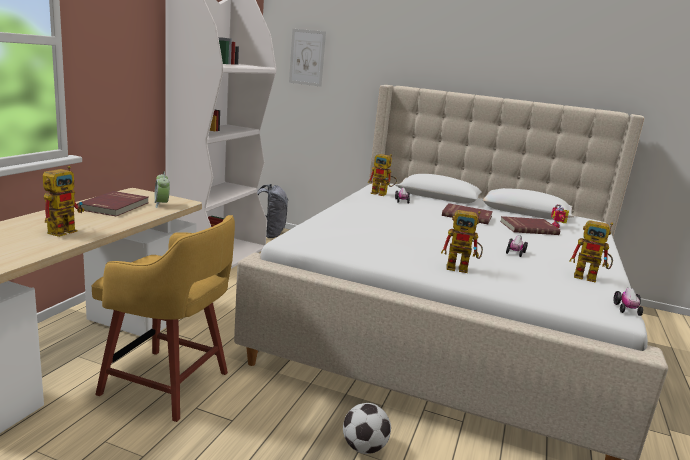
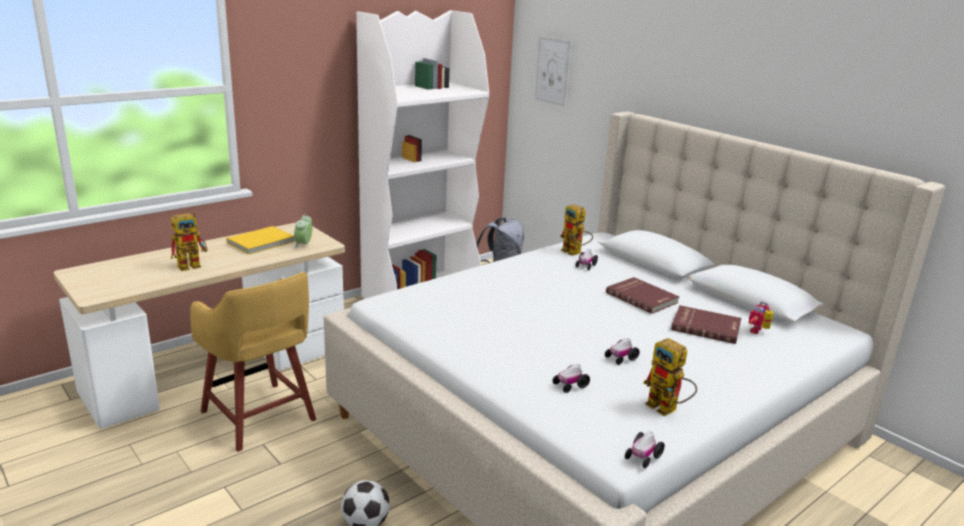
camera: 30 degrees right, 5 degrees up
(115, 206) = (261, 243): red book -> yellow book
(462, 268) = (515, 366): toy robot -> none
(515, 274) = (570, 385): none -> toy car

